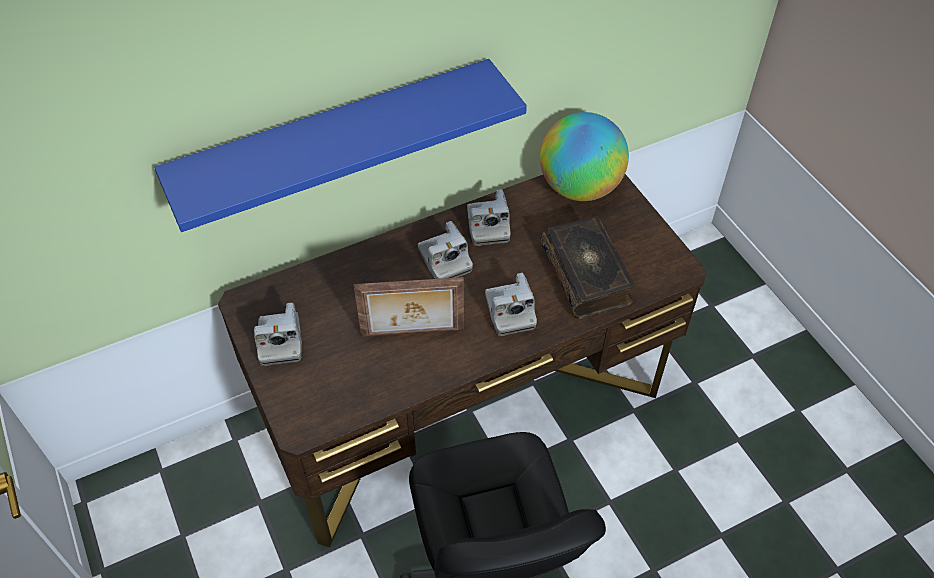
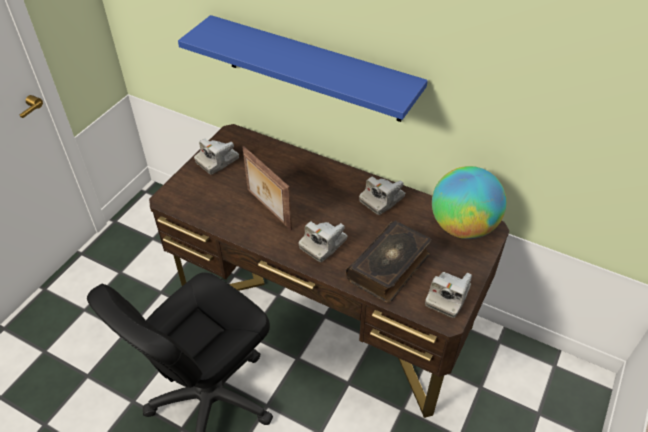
camera: 55 degrees right, 5 degrees down
(444, 261) = (335, 194): camera -> camera (447, 297)

